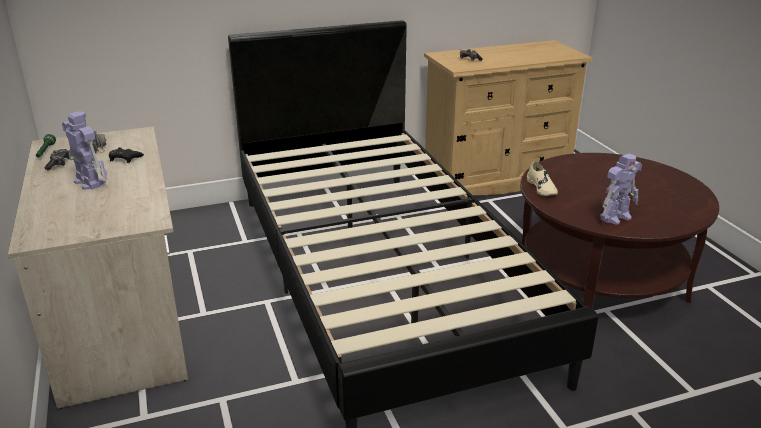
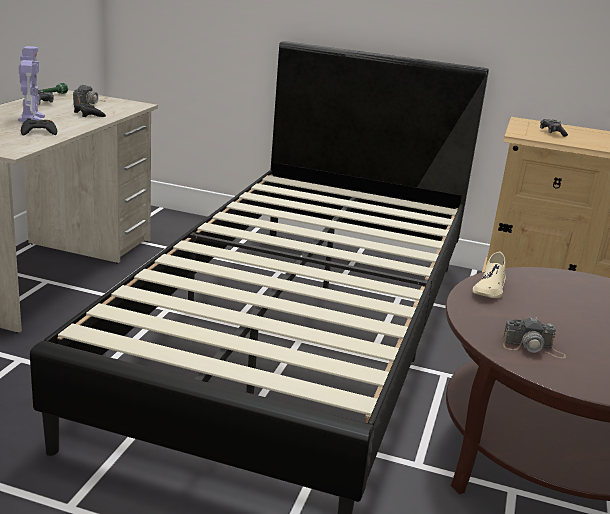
camera: 35 degrees right, 5 degrees down
(128, 193) = (39, 132): none -> black game controller
(616, 217) = (533, 348): toy robot -> camera

